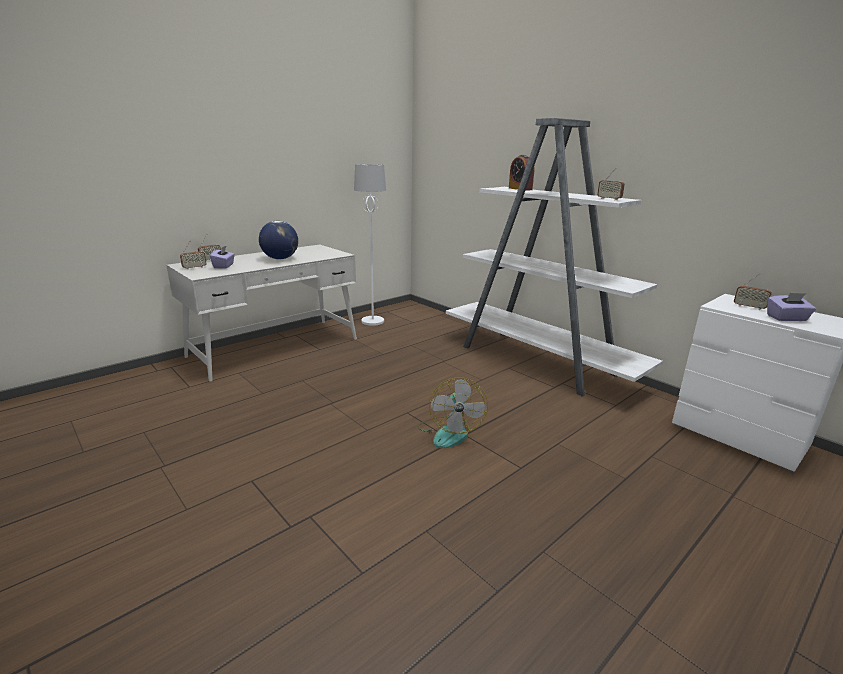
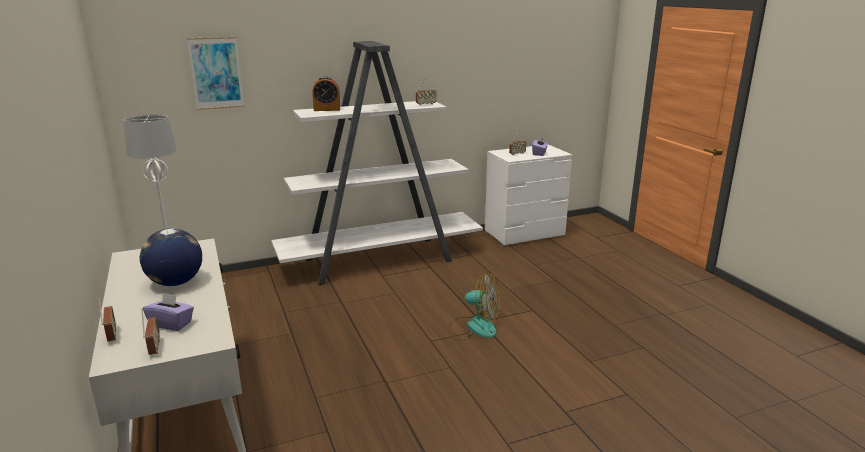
camera: 70 degrees left, 0 degrees up
(469, 148) = (216, 73): none -> picture

